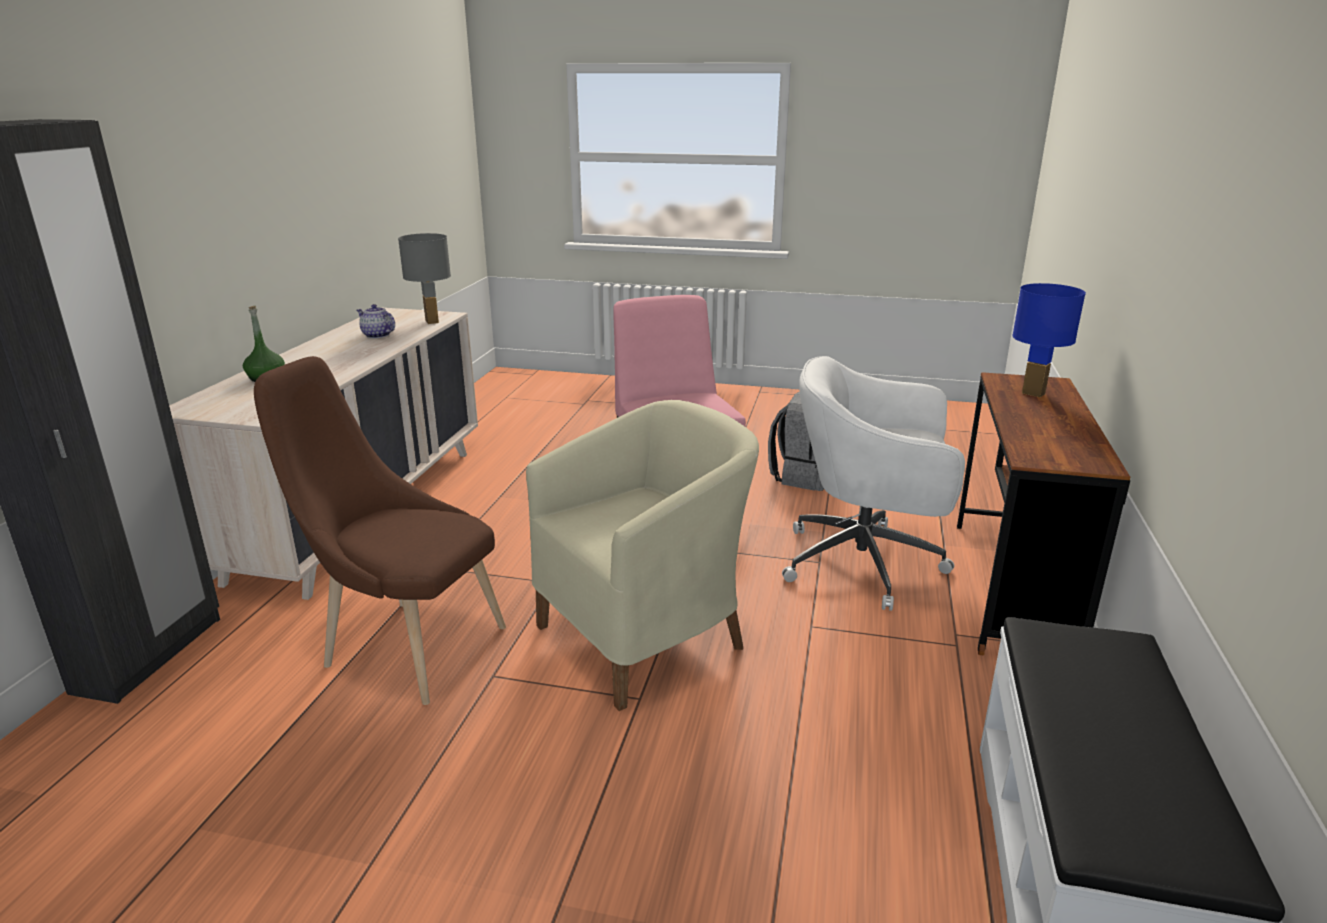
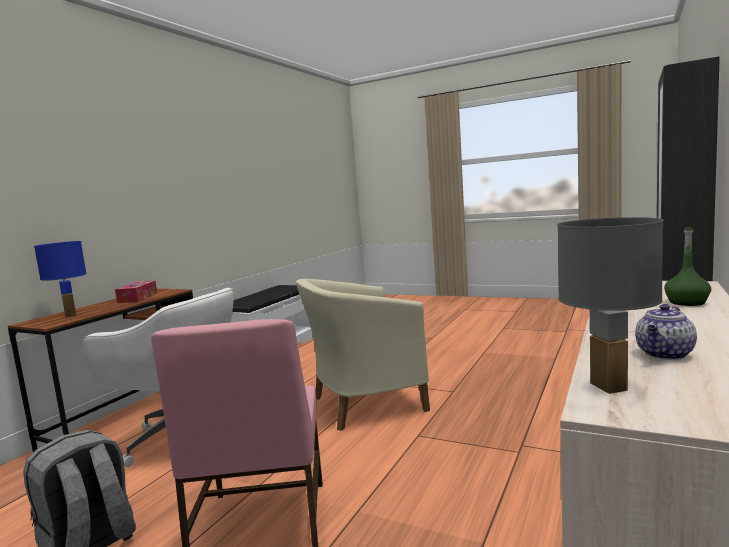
camera: 165 degrees left, 15 degrees down
(377, 335) = (665, 354): teapot -> teapot turned 90 degrees clockwise
(405, 645) = (510, 404): brown chair -> none
(1051, 435) = (138, 298): none -> tissue box

